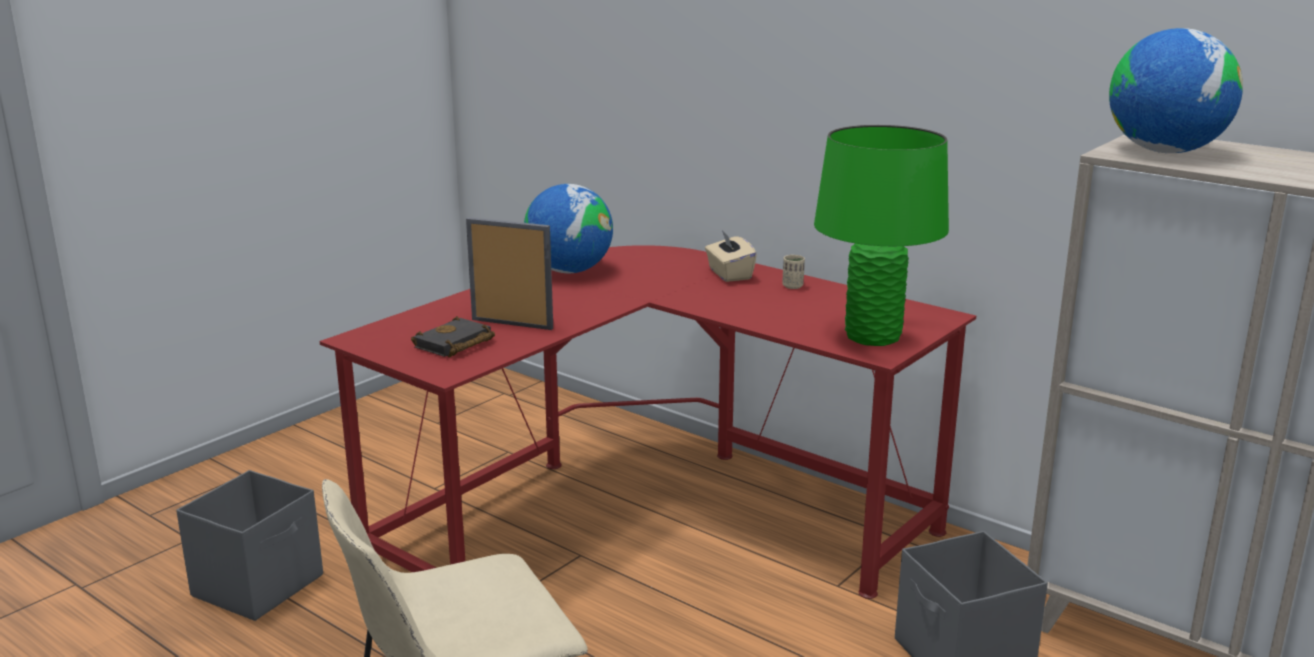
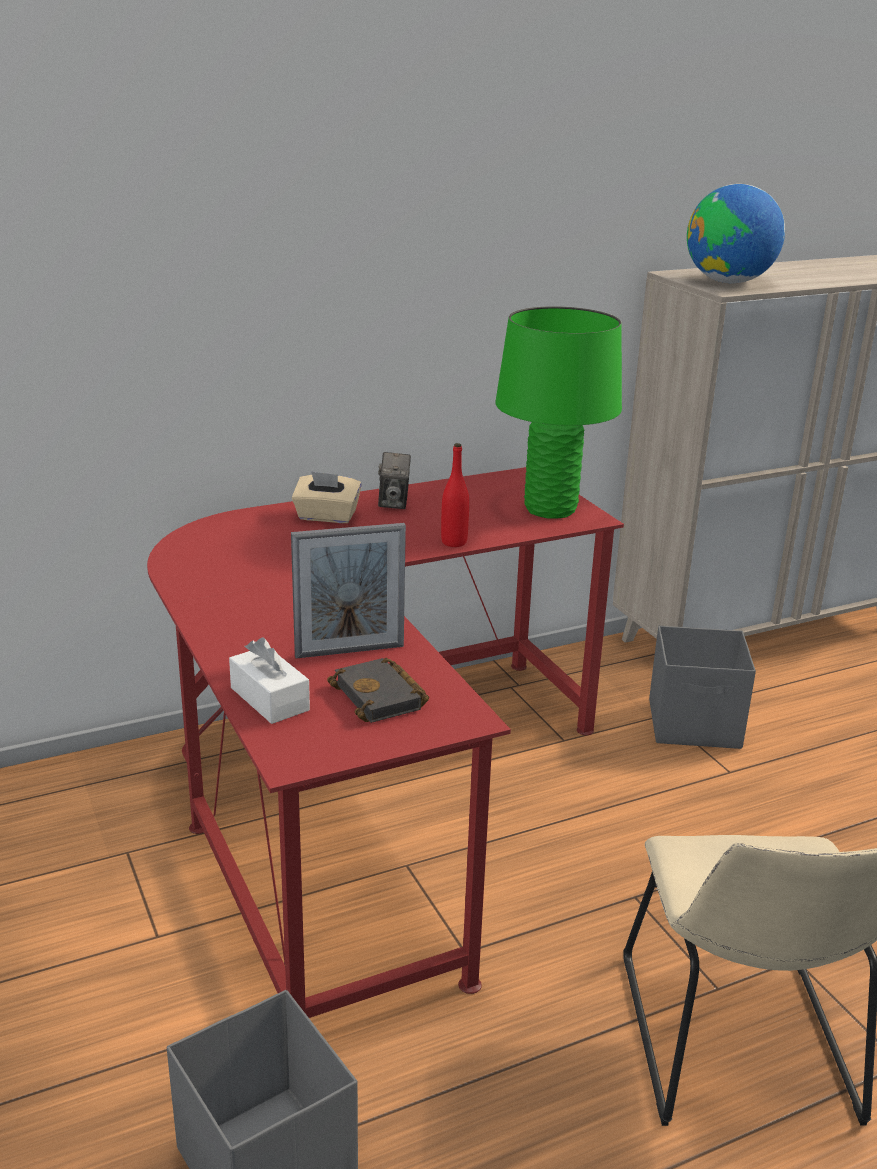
camera: 65 degrees left, 5 degrees up
(424, 318) = (269, 699): none -> white tissue box
(512, 324) = (349, 651): picture frame -> picture frame turned 150 degrees counterclockwise
(569, 271) = (210, 584): globe -> none
(742, 318) = (454, 542): none -> red bottle
(792, 286) = (394, 502): beige cup -> camera

